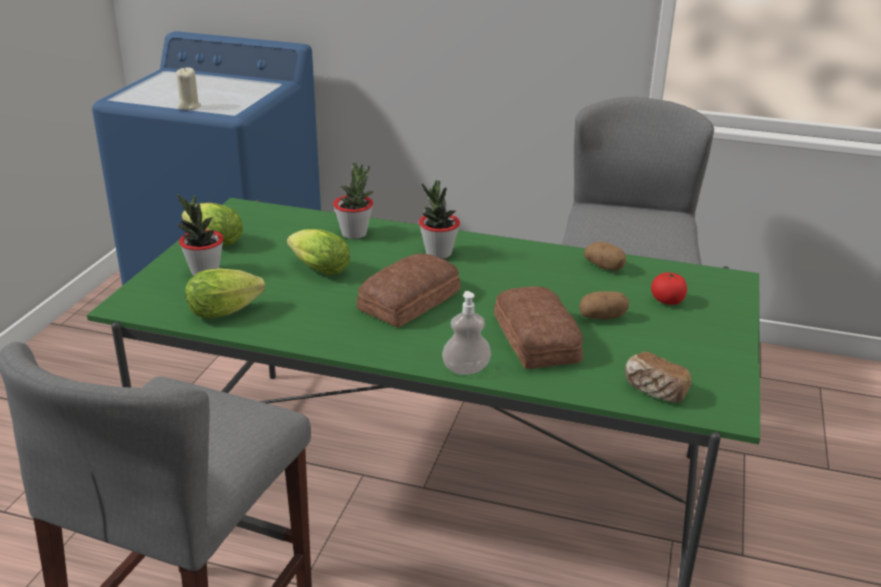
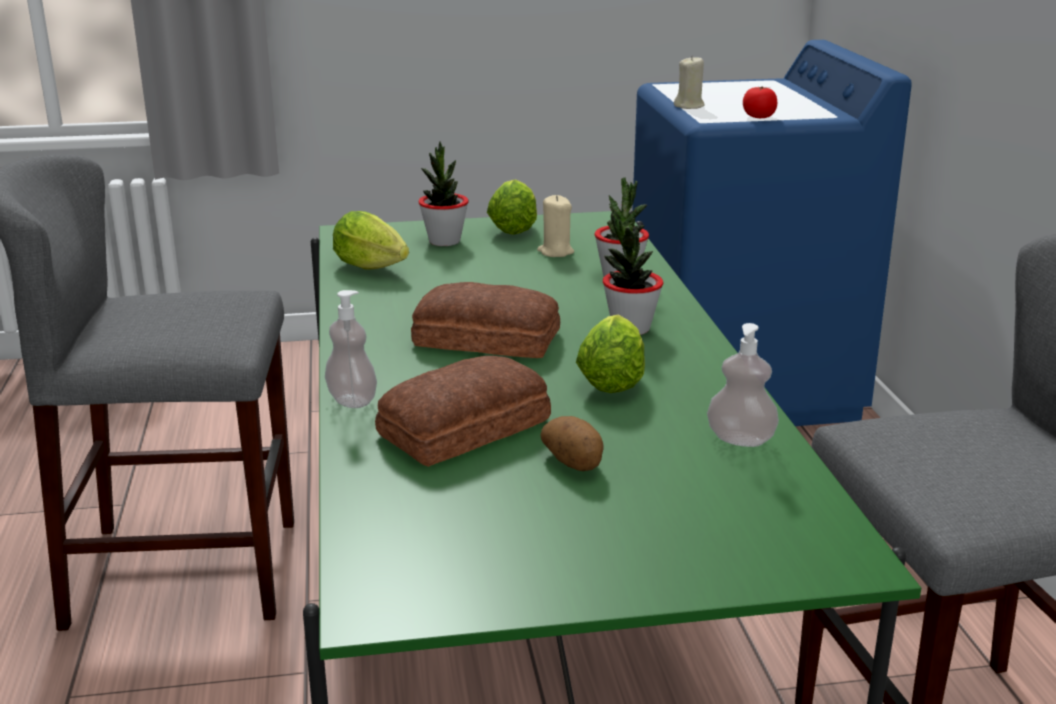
camera: 65 degrees right, 5 degrees down
(281, 240) = (555, 252): none -> beige candle
(316, 269) = (509, 281): lettuce -> lettuce (612, 379)
(605, 267) = (740, 439): potato -> soap dispenser
(654, 391) = (393, 535): bread -> none
(667, 301) = (688, 507): tomato -> tomato (758, 117)

